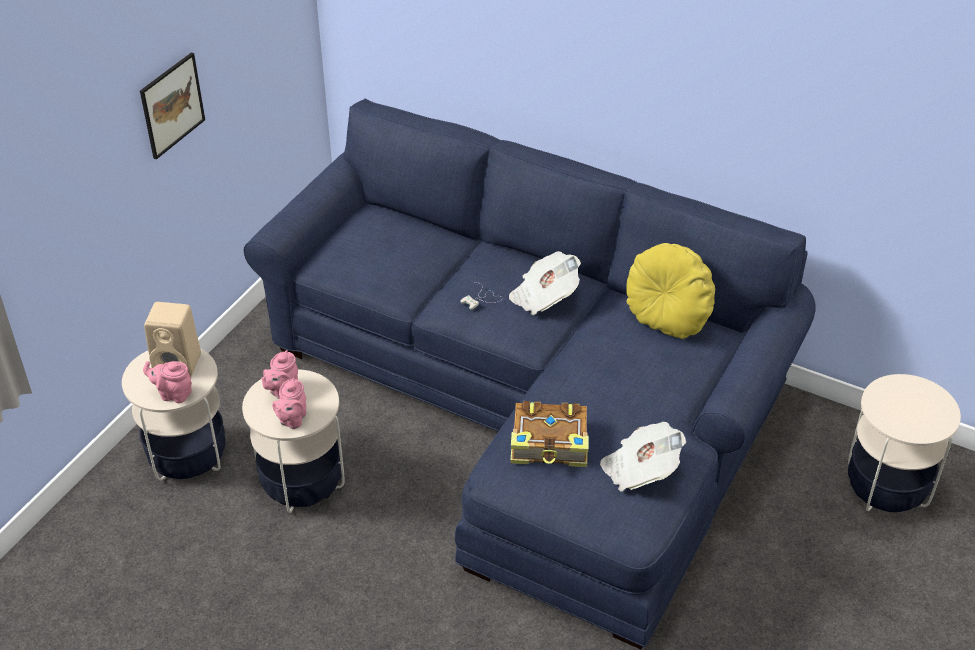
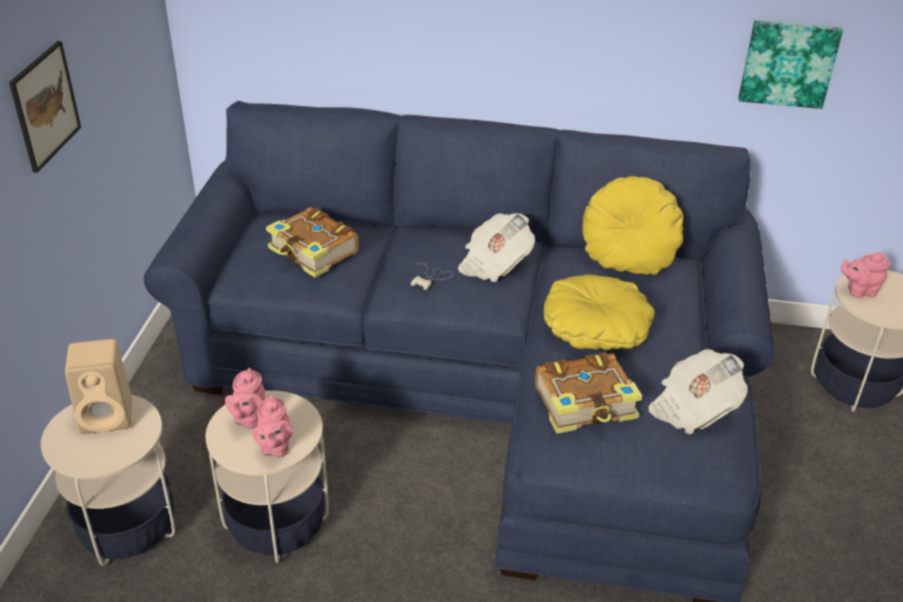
camera: 20 degrees left, 5 degrees down
(173, 394) = (115, 452): pink teapot -> pink teapot (859, 291)
(391, 253) = (313, 252): none -> book
(601, 376) = (596, 325): none -> yellow pillow
(852, 164) = (788, 63): none -> picture

